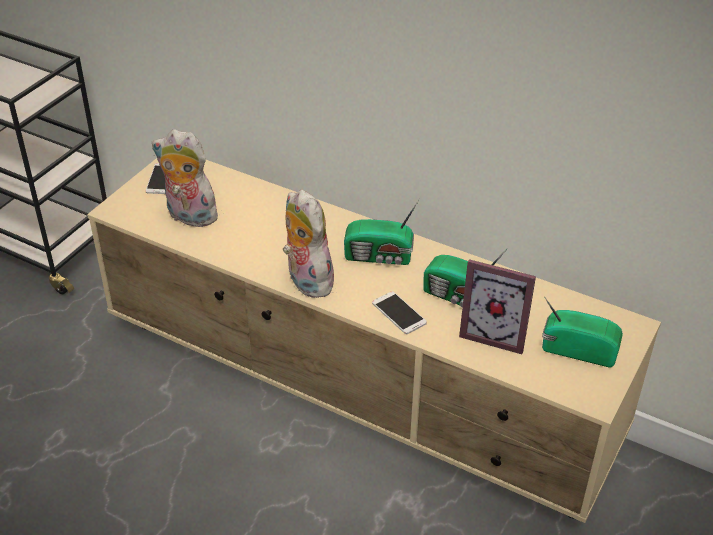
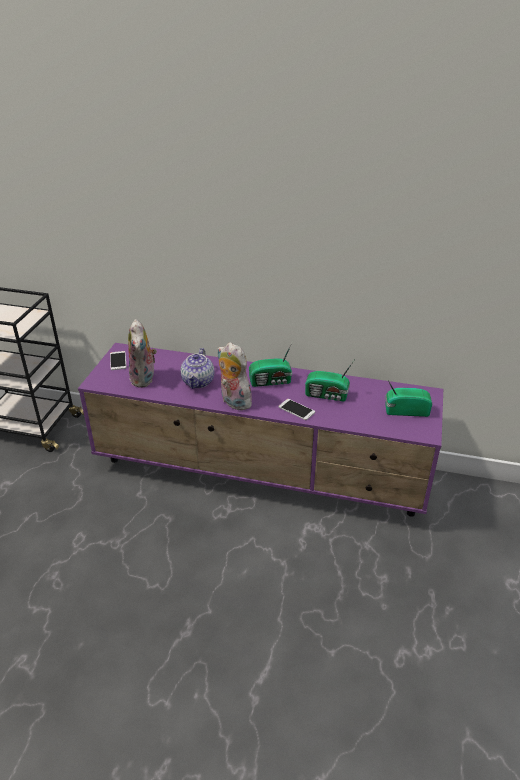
camera: 15 degrees left, 5 degrees down
(189, 217) = (144, 379): plush toy -> plush toy turned 105 degrees counterclockwise
(267, 236) = (198, 382): none -> teapot
(358, 393) = (261, 474): beige tv stand -> purple tv stand
(495, 333) = (356, 410): picture frame -> none

